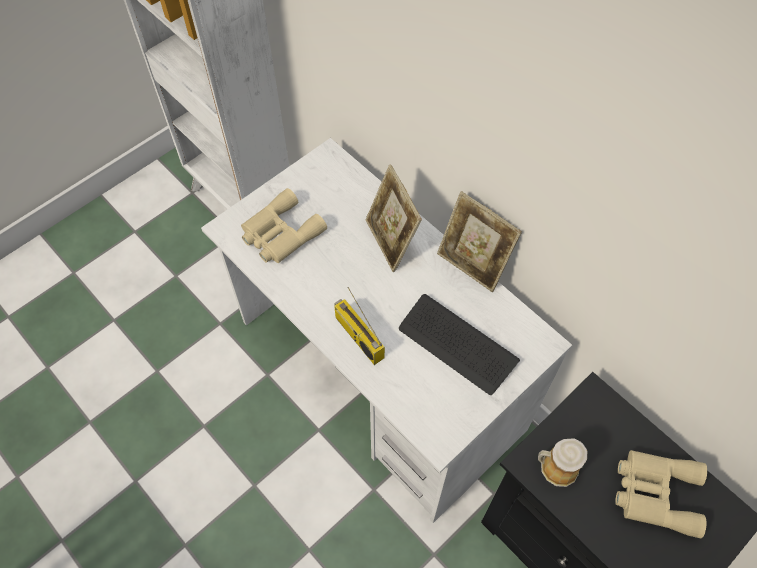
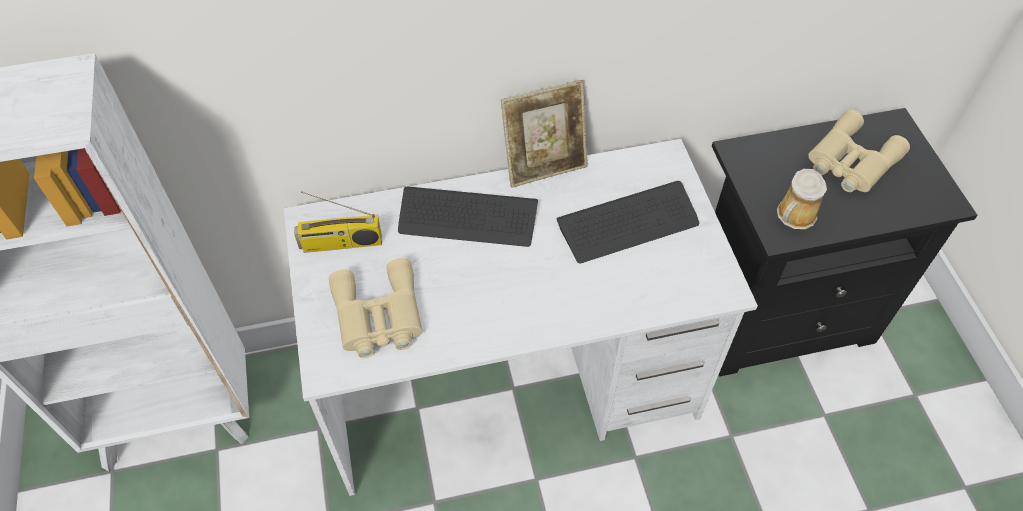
camera: 60 degrees left, 5 degrees down
(357, 337) = (565, 304): radio -> radio (341, 244)
(391, 241) = (467, 218): picture frame -> keyboard

